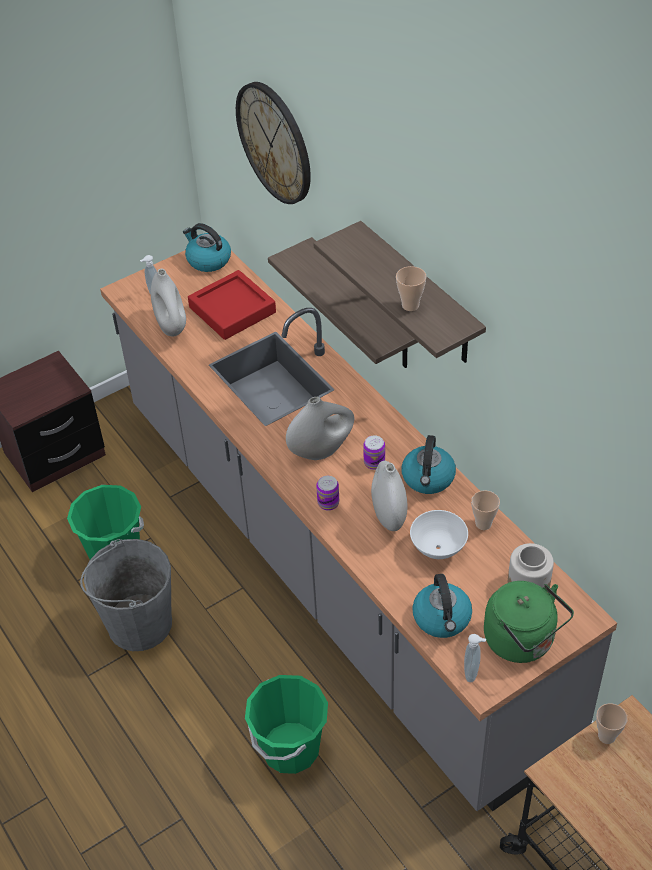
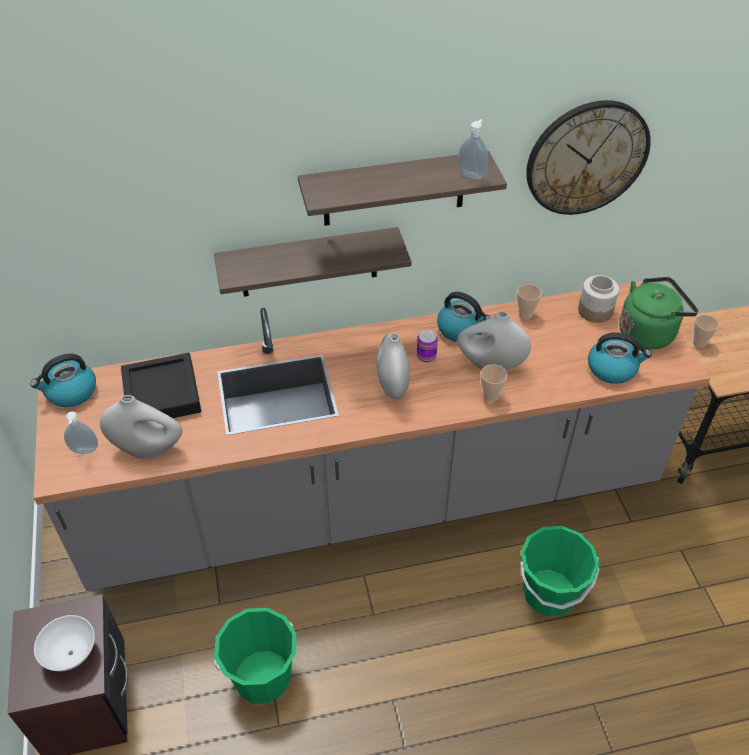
camera: 70 degrees left, 0 degrees up
(139, 624) = (363, 679): grey bucket -> none
(232, 310) = (162, 394): red tray -> black tray
(275, 142) = (134, 190): wall clock -> wall clock (587, 158)
(328, 503) = (457, 399): can -> none
(410, 305) = (438, 179): cup -> cup (490, 396)
(437, 549) = (540, 348): white bowl -> white bowl (71, 655)
(472, 672) = (670, 369): soap dispenser -> soap dispenser (472, 174)

